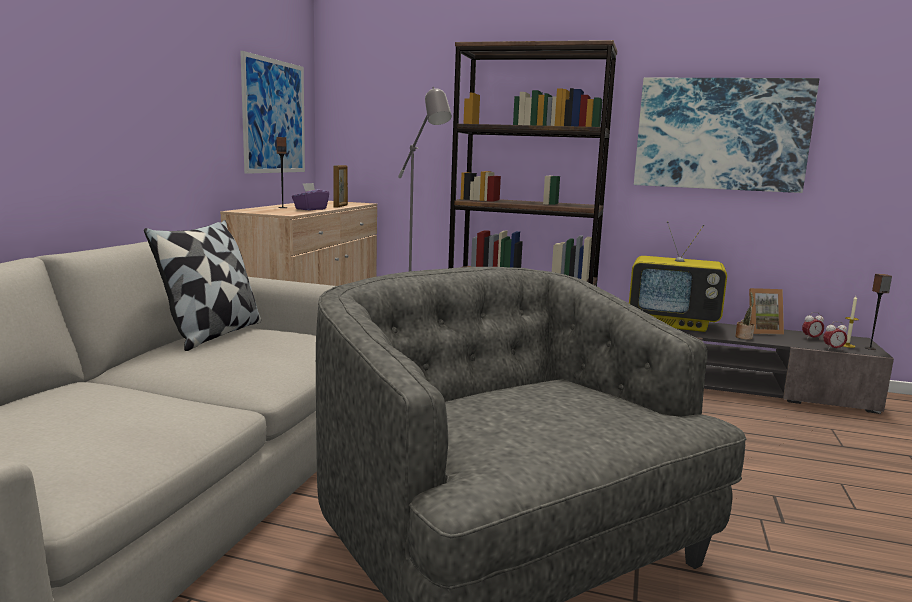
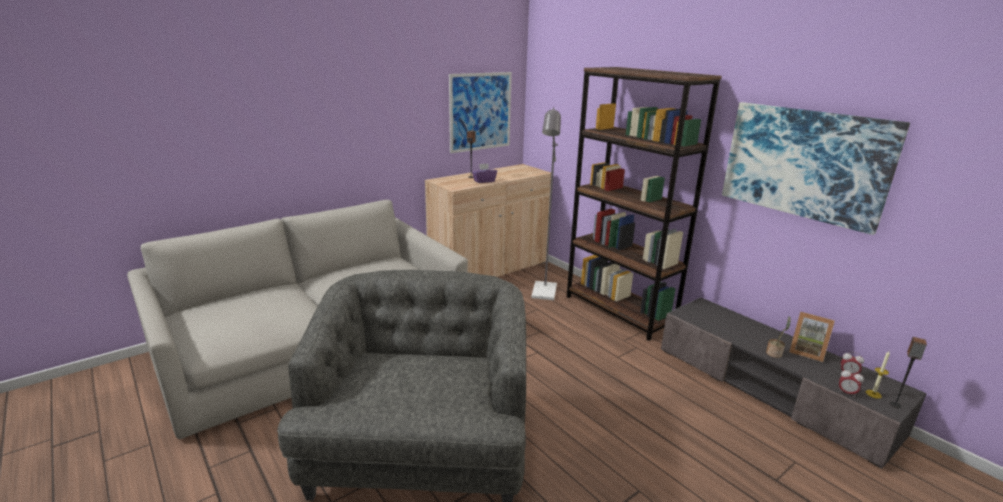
camera: 35 degrees right, 10 degrees up
(213, 334) = (373, 265): pillow -> none
(340, 206) = (514, 177): picture frame -> none
(673, 324) = (731, 321): television -> none

